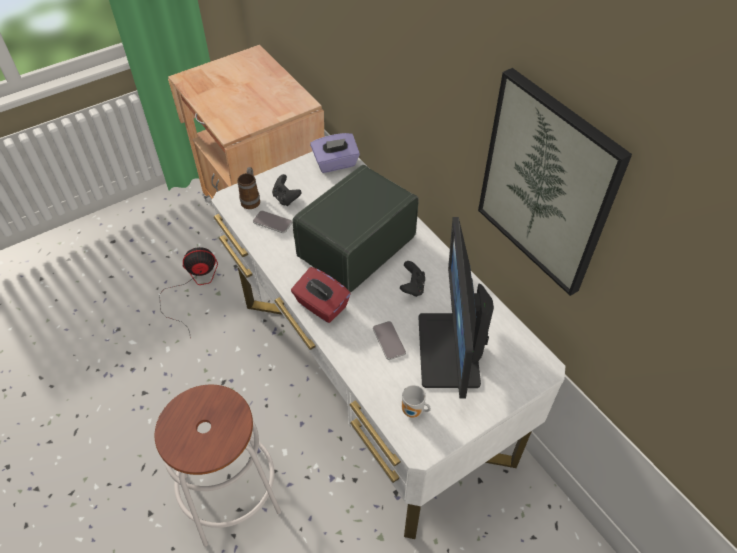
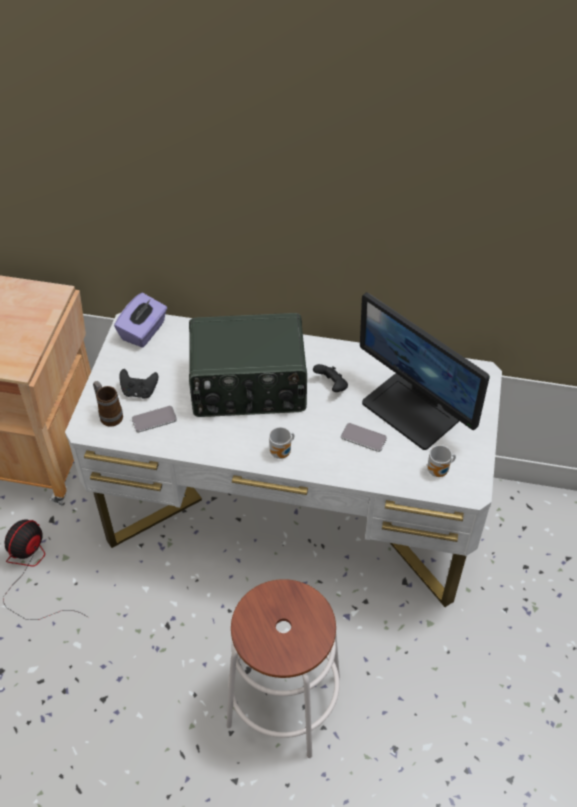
camera: 45 degrees left, 0 degrees up
(321, 306) = (282, 453): red tissue box -> mug
(355, 245) = (248, 387): radio -> radio turned 90 degrees counterclockwise
(547, 184) = (431, 221): picture -> none

